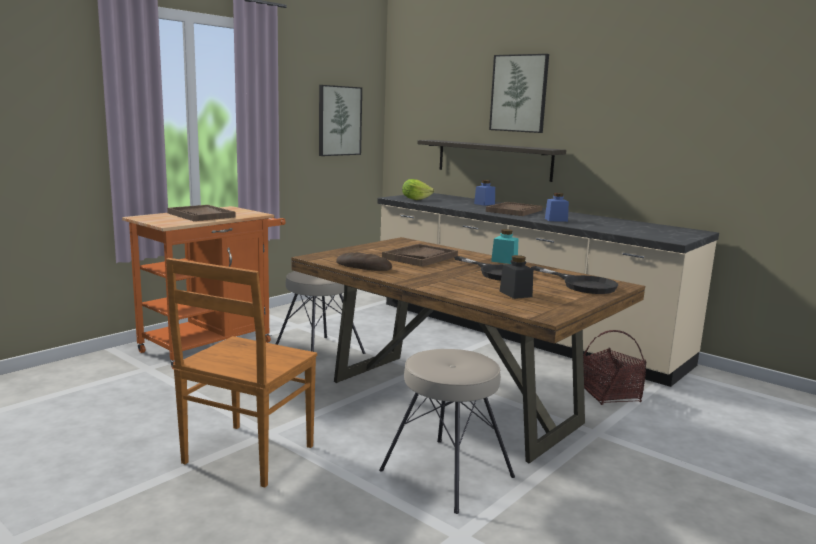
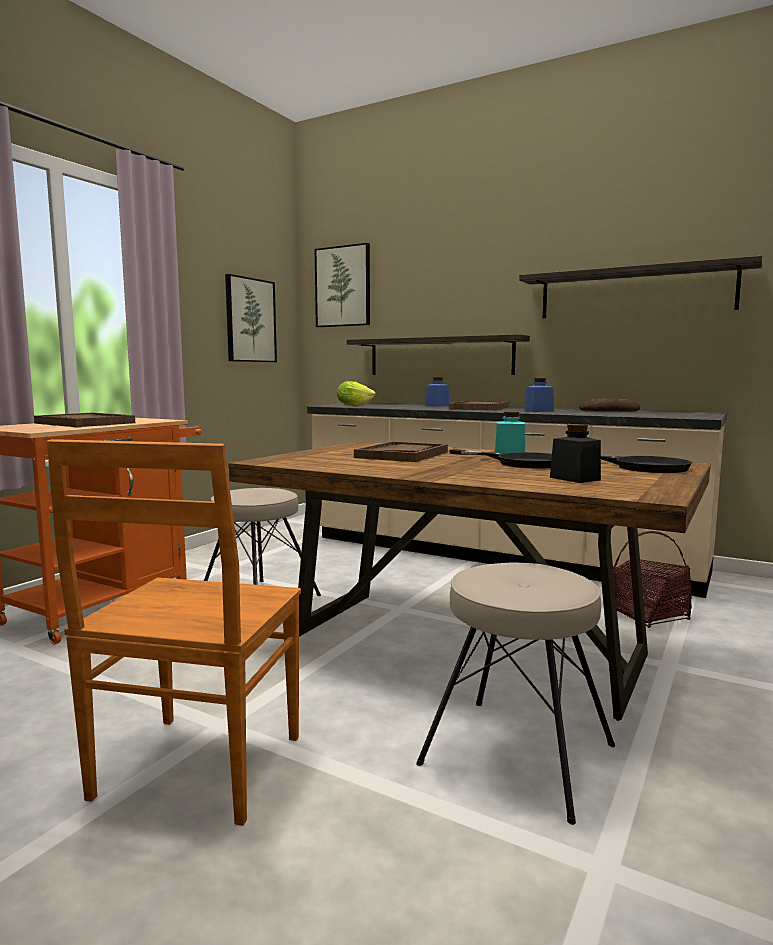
camera: 10 degrees left, 5 degrees down
(363, 267) = (338, 466): bread -> bread (608, 411)
(519, 93) = (467, 276): picture -> picture (343, 286)
(653, 121) = (634, 292): none -> shelf

